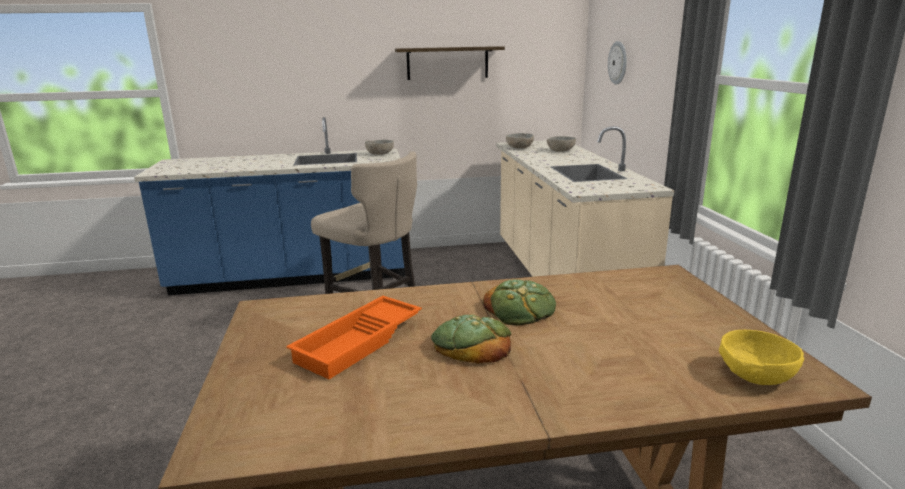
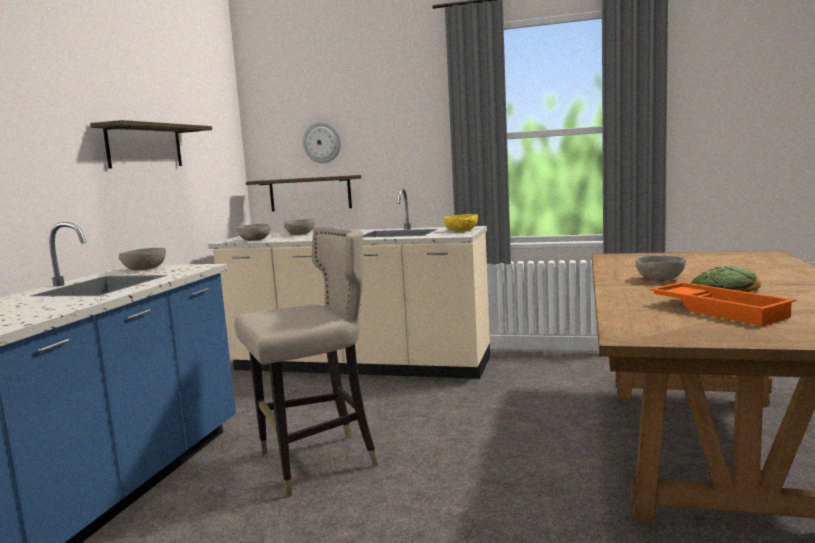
camera: 65 degrees left, 10 degrees down
(520, 308) = (659, 279): bread -> grey bowl
(607, 112) = (310, 193): none -> shelf
(755, 374) = (762, 257): yellow bowl -> yellow bowl (461, 230)

